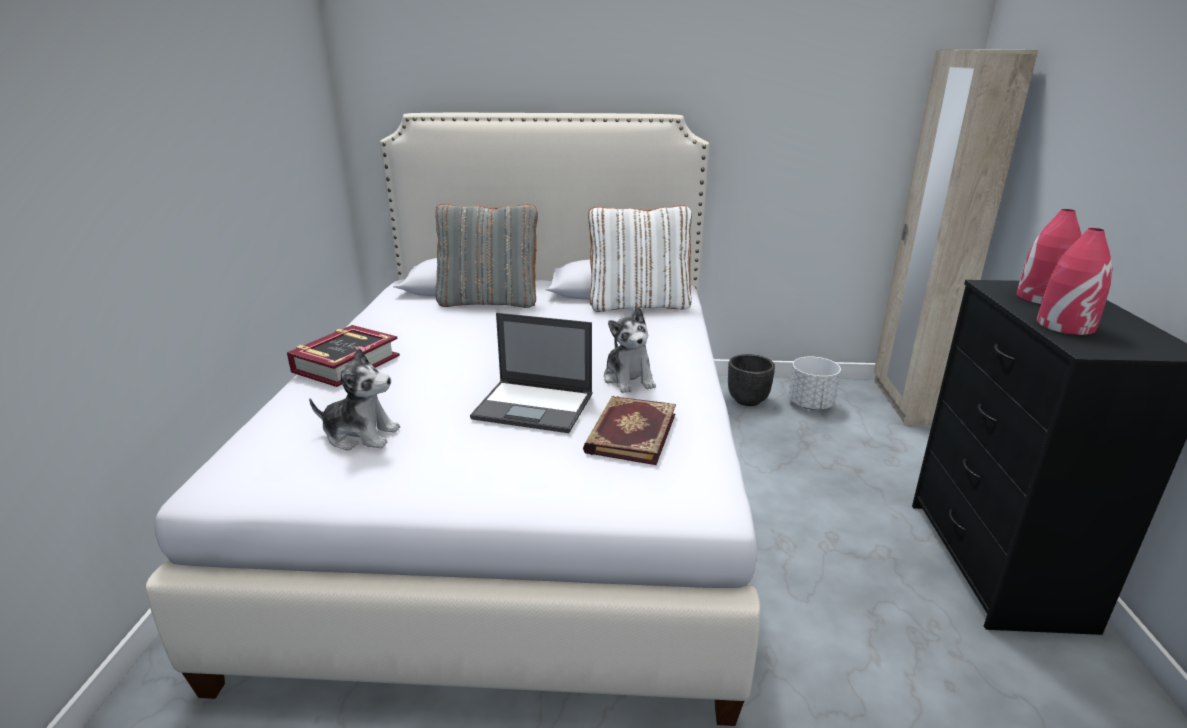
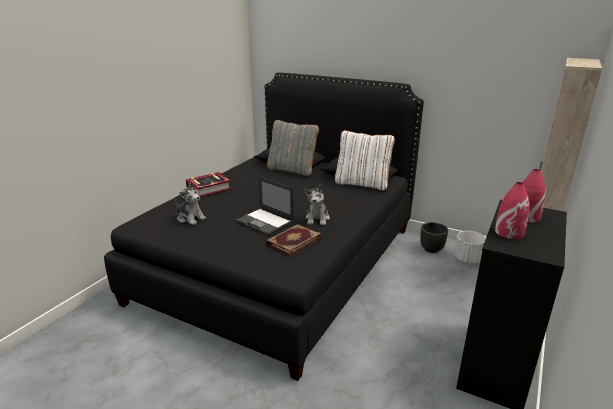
camera: 25 degrees right, 0 degrees up
(519, 486) = (281, 262): white bed -> black bed

